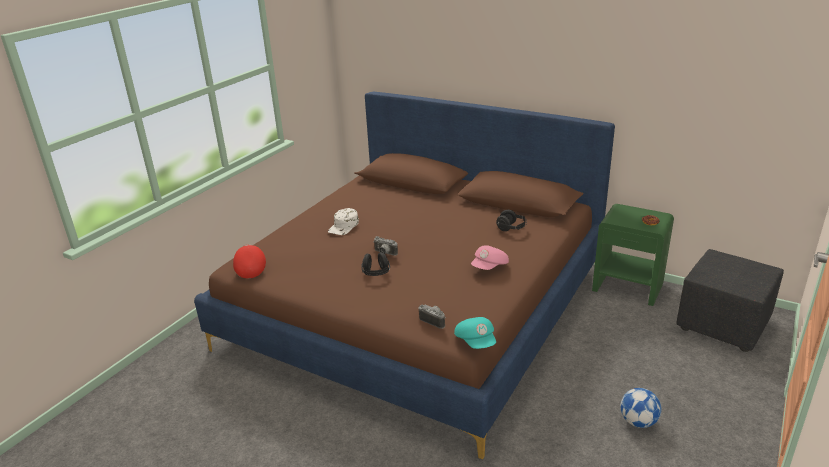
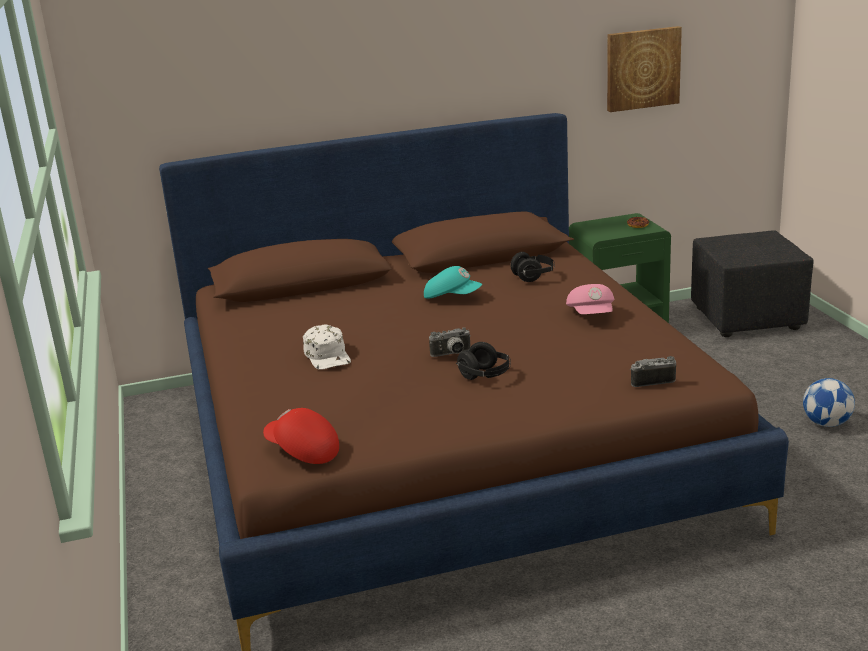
camera: 45 degrees left, 5 degrees down
(476, 341) = (727, 374): turquoise cap -> turquoise cap (452, 297)
(693, 107) = (642, 68): none -> picture

